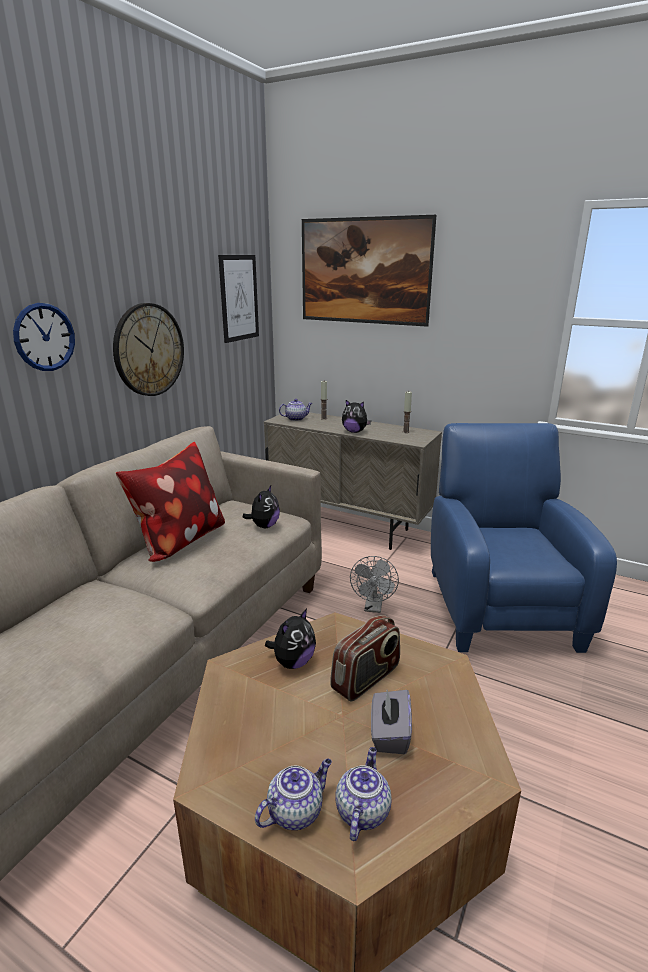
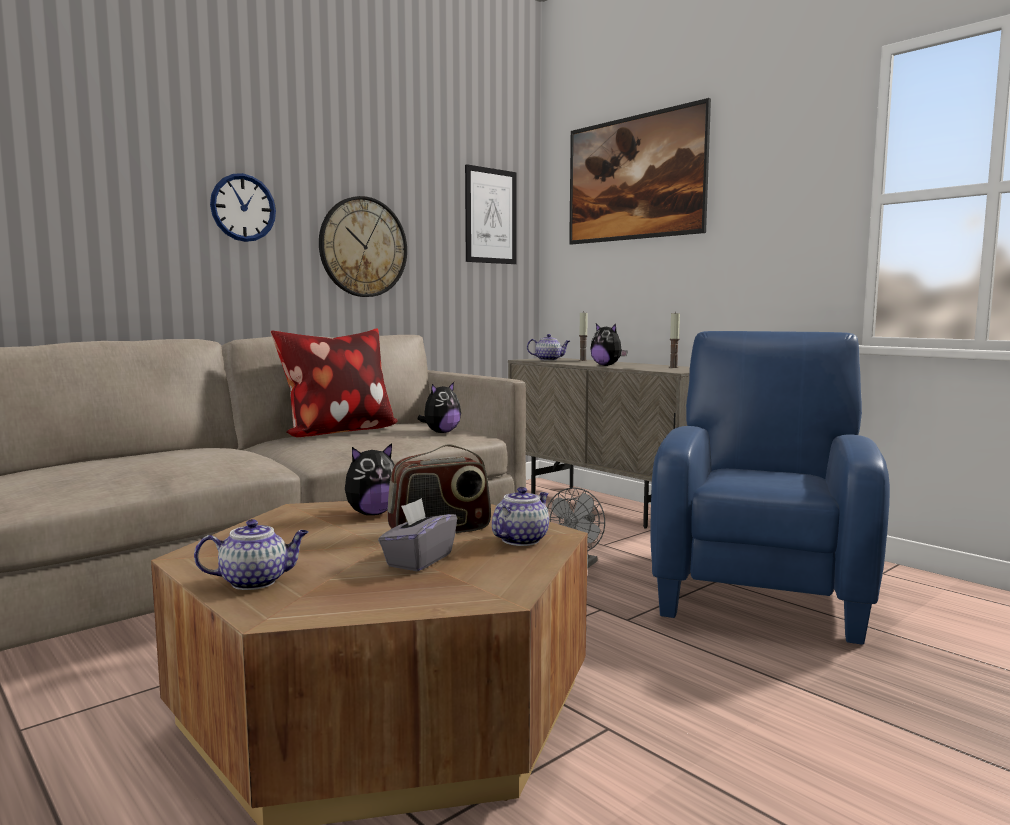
camera: 20 degrees right, 15 degrees down
(362, 810) = (324, 592): teapot -> teapot (521, 540)

